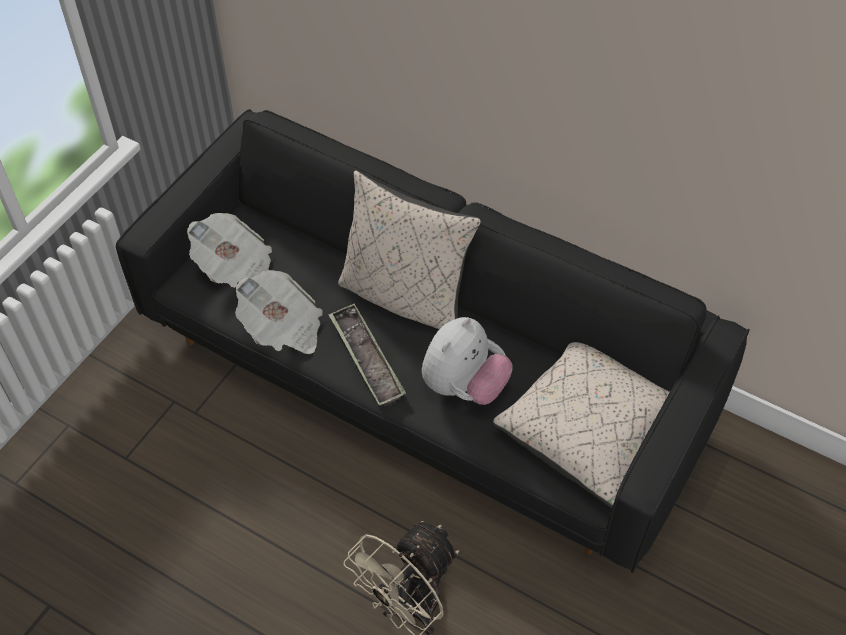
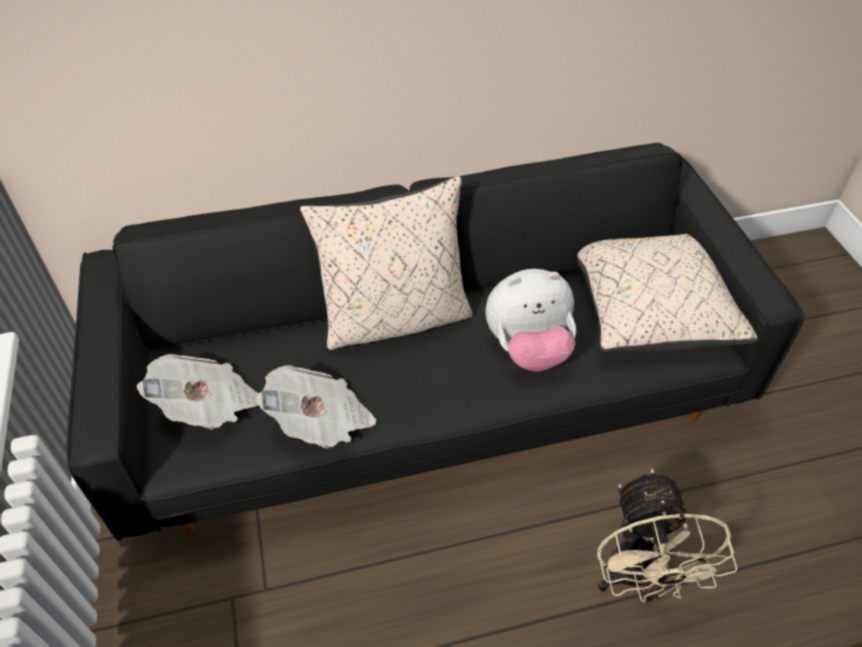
camera: 45 degrees left, 5 degrees down
(366, 359) = (428, 389): tray -> none
(464, 386) = (528, 349): plush toy -> plush toy turned 90 degrees clockwise

